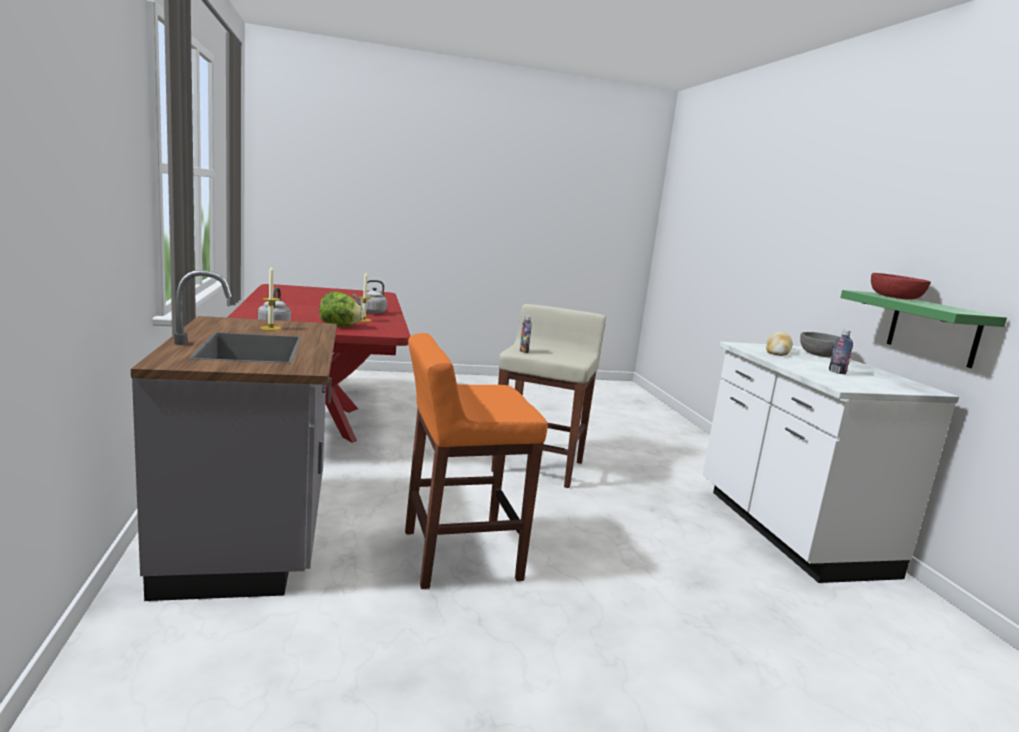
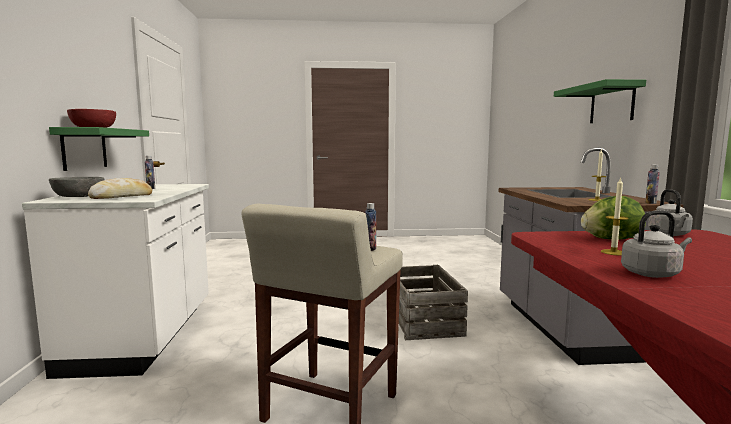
camera: 170 degrees left, 5 degrees down
(69, 177) = (612, 104): none -> green shelf
(225, 319) = (650, 203): none -> bottle
(458, 555) = (424, 319): orange stool -> crate

